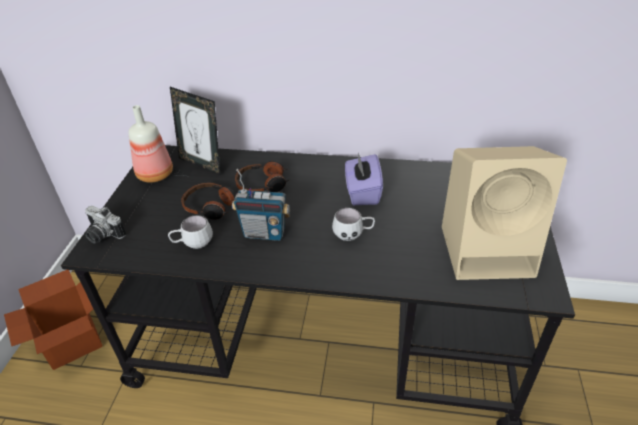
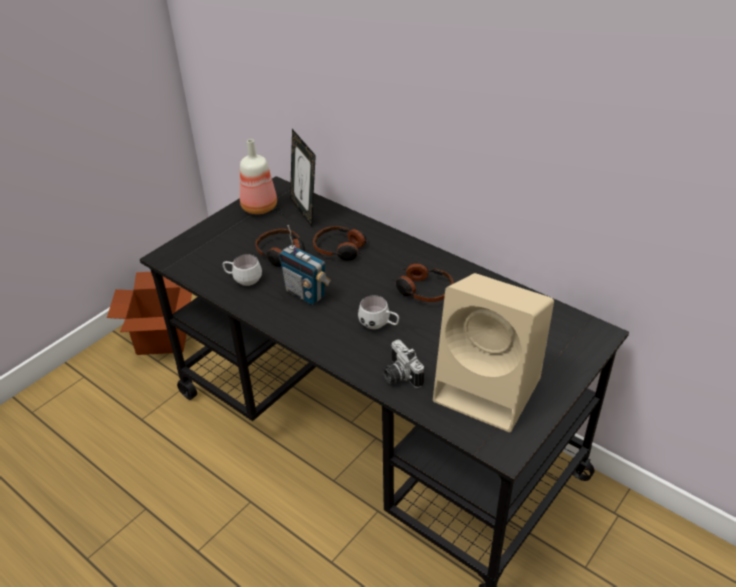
camera: 30 degrees right, 0 degrees up
(102, 235) = (183, 246): camera -> camera (399, 375)
(362, 192) = (423, 290): purple tissue box -> headphones

